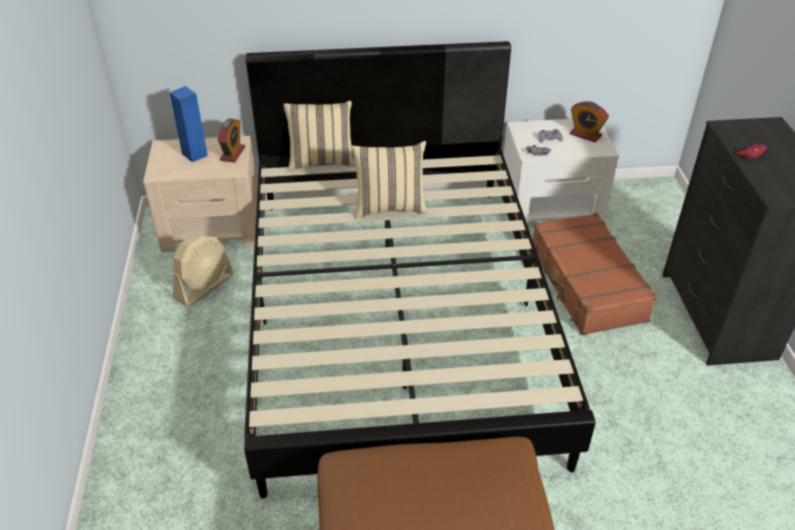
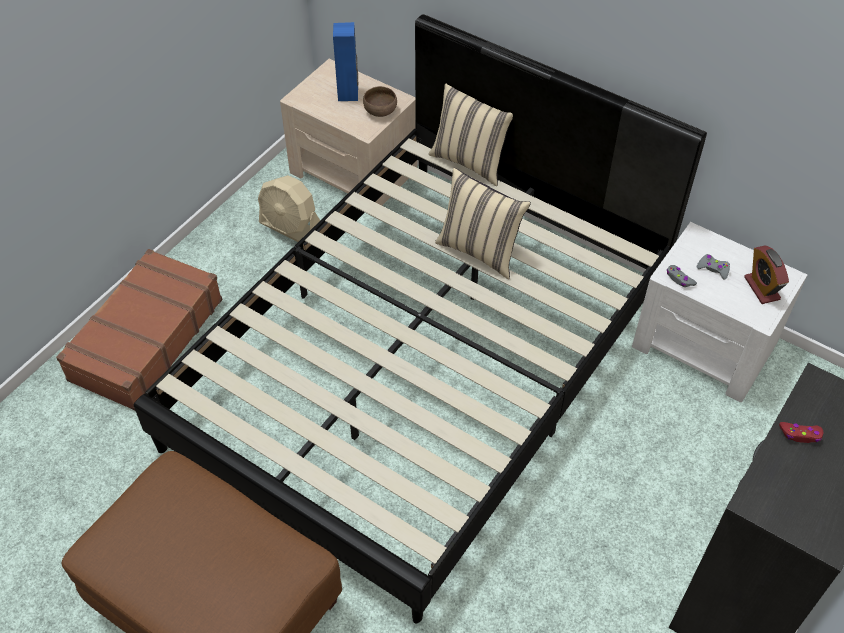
camera: 40 degrees right, 10 degrees up
(204, 287) = (292, 229): beige fan -> beige fan turned 45 degrees clockwise
(232, 153) = (380, 111): alarm clock -> brown bowl
(586, 284) = (641, 455): brown suitcase -> brown suitcase (145, 339)

